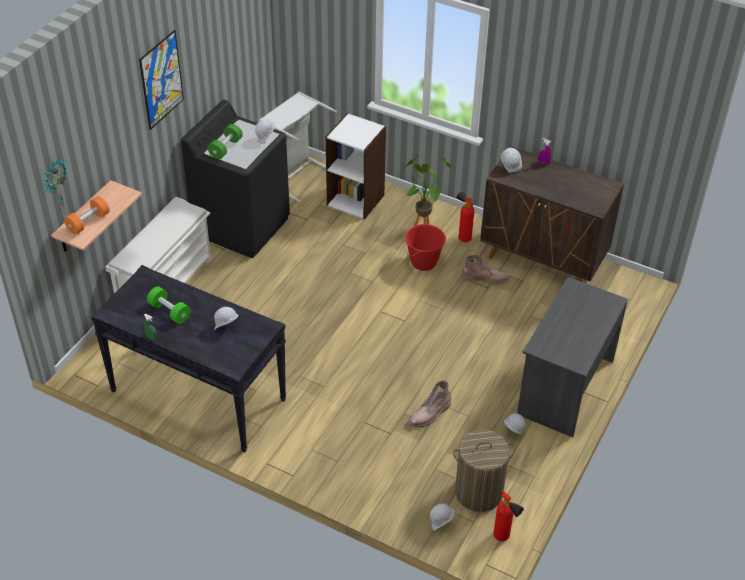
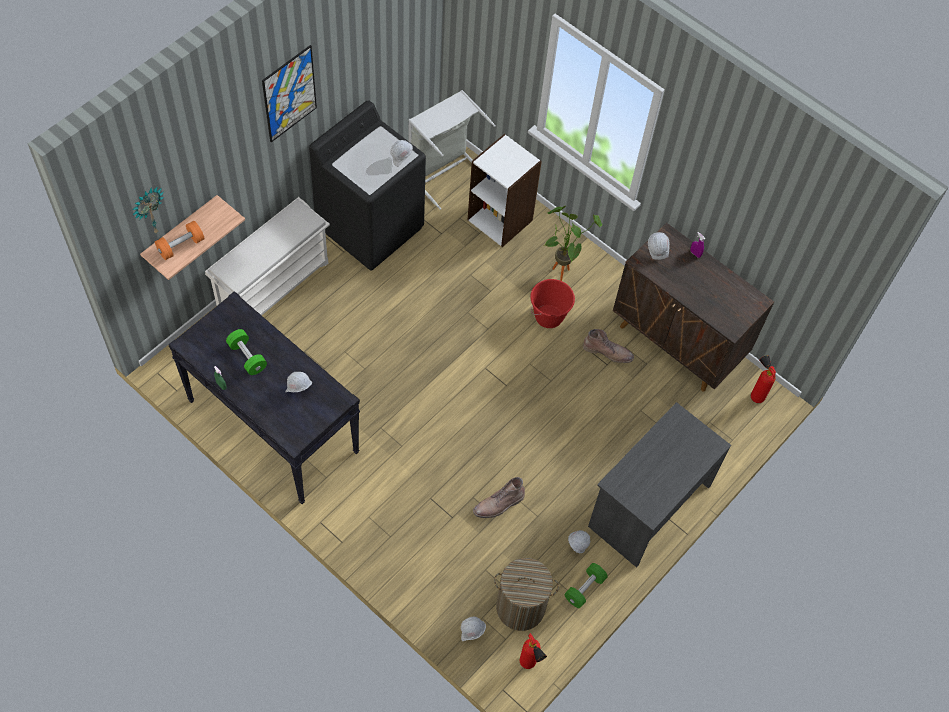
camera: 10 degrees right, 15 degrees up
(226, 148) = (356, 162): green dumbbell -> green dumbbell (584, 589)
(463, 237) = (600, 294): fire extinguisher -> fire extinguisher (755, 394)

